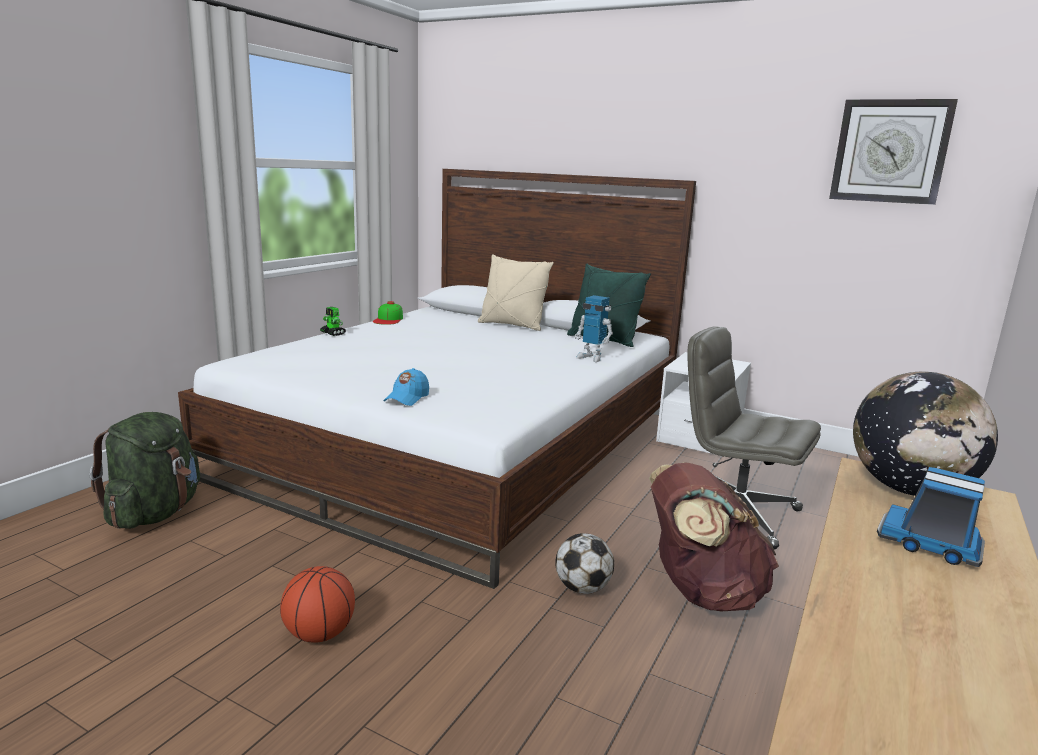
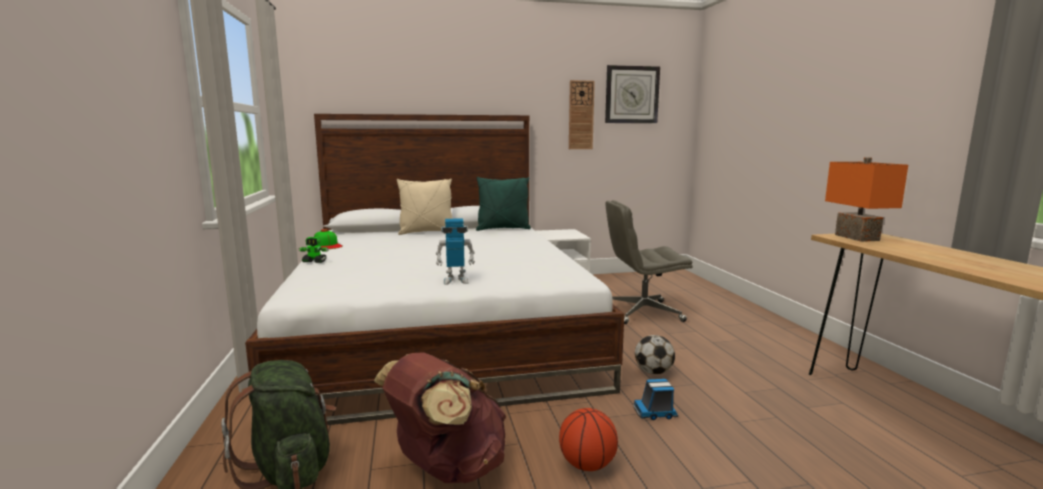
camera: 40 degrees left, 5 degrees down
(407, 398) = (501, 281): blue cap -> none
(591, 357) = (525, 238): toy robot -> toy robot (456, 280)
(701, 592) = (696, 351): brown backpack -> brown backpack (447, 468)
(786, 183) = (581, 115): none -> wall clock
(909, 490) = (858, 237): globe -> orange table lamp
(931, 544) = (916, 249): toy truck -> toy truck (655, 412)

